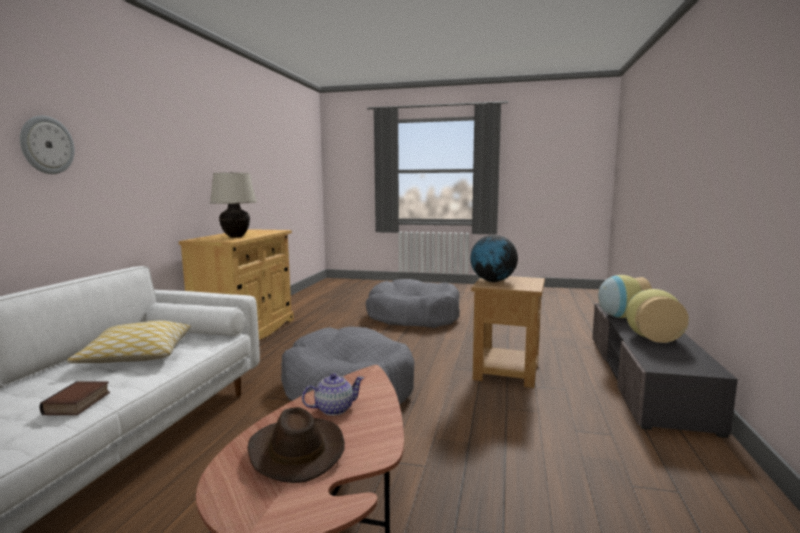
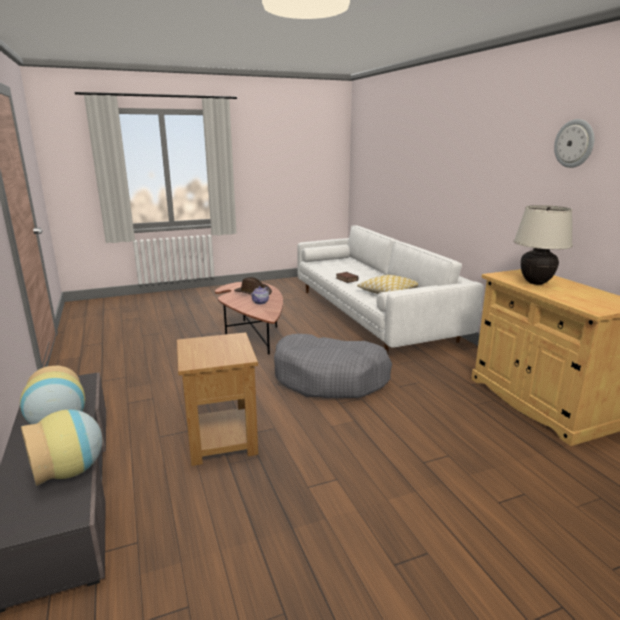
camera: 145 degrees right, 10 degrees up
(46, 145) = (465, 173): wall clock -> wall clock (574, 143)
(413, 316) = (462, 540): grey dog bed -> none
(492, 281) = (233, 347): globe -> none

